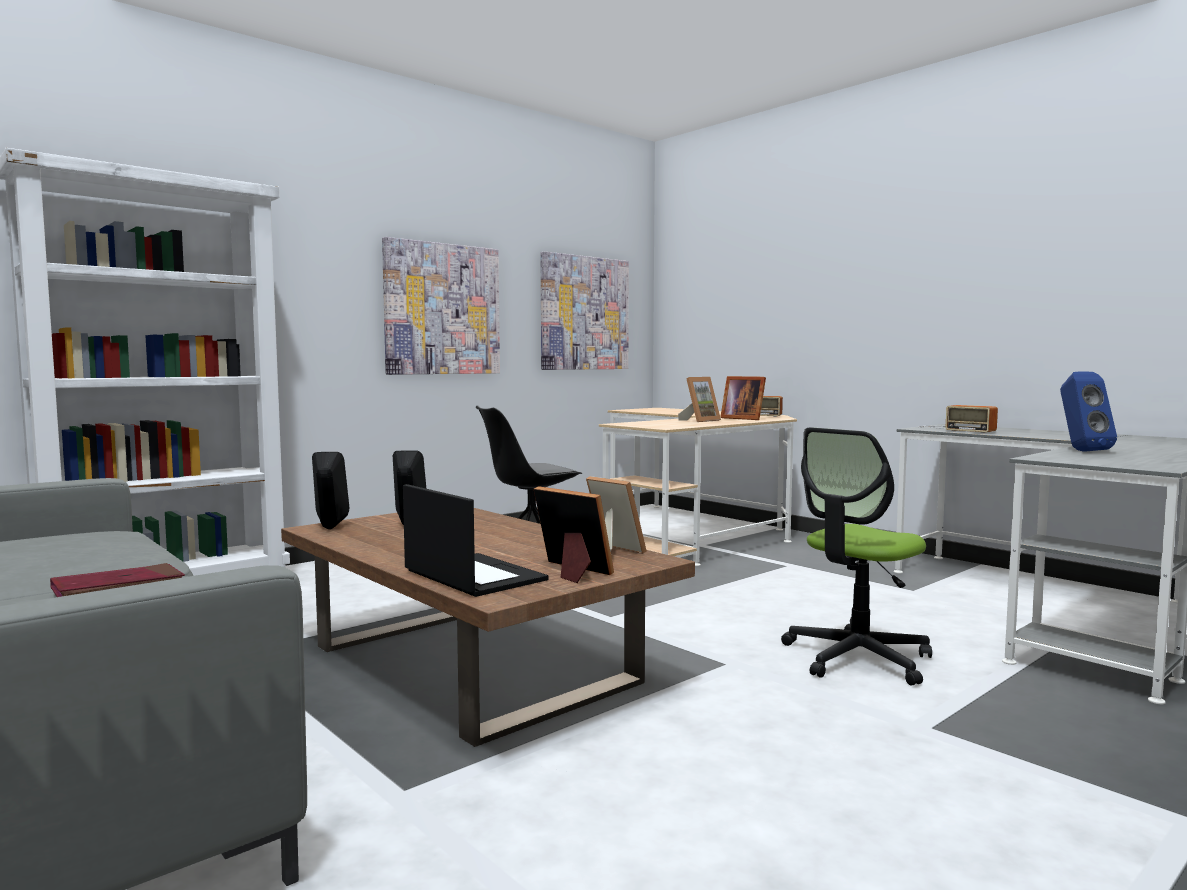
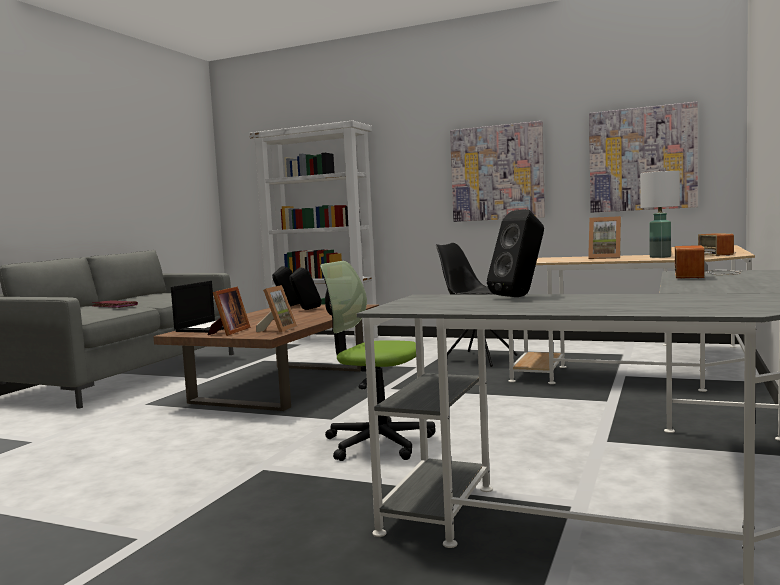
camera: 65 degrees right, 0 degrees up
(742, 418) = (660, 257): picture frame -> white table lamp
(1081, 451) = (520, 296): blue speaker -> black speaker

